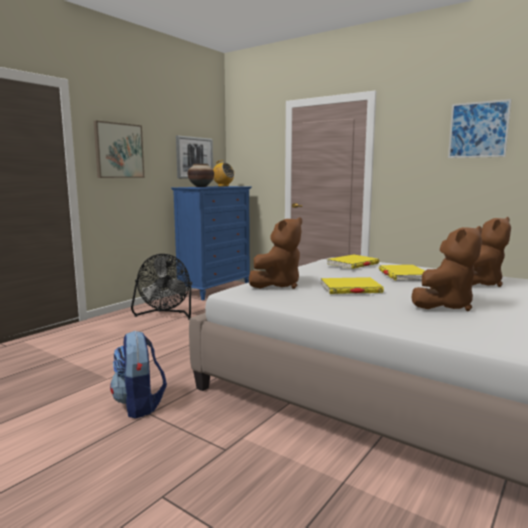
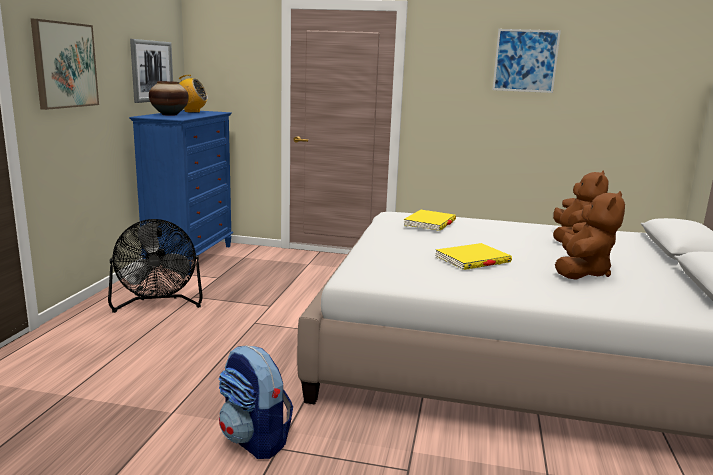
camera: 25 degrees left, 5 degrees up
(278, 285) = (391, 262): brown plush toy -> none
(404, 275) = (500, 235): yellow book -> none

